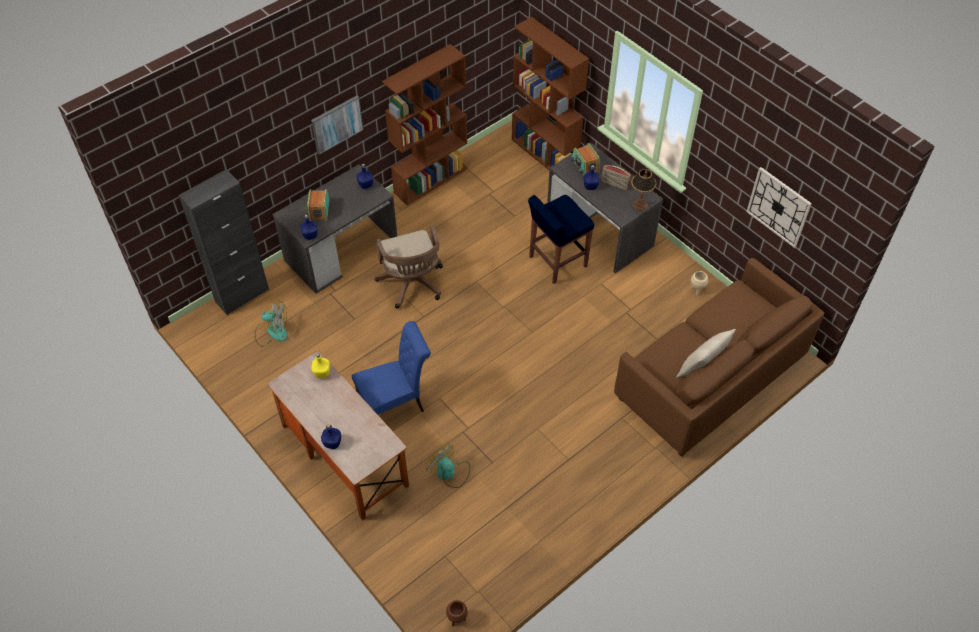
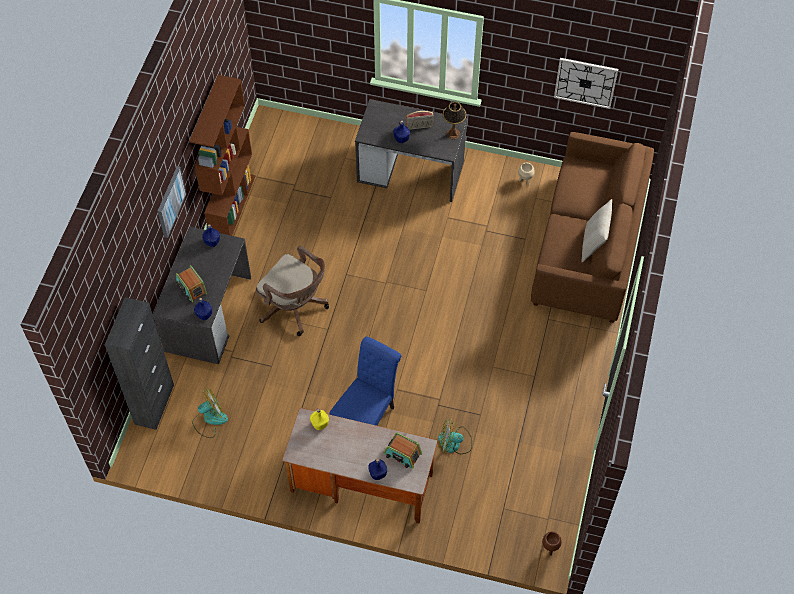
camera: 35 degrees left, 5 degrees up
(545, 155) = (312, 127): brown bookcase -> none
(557, 262) = (398, 218): blue stool -> none
(585, 165) = (382, 122): radio -> radio (402, 454)

